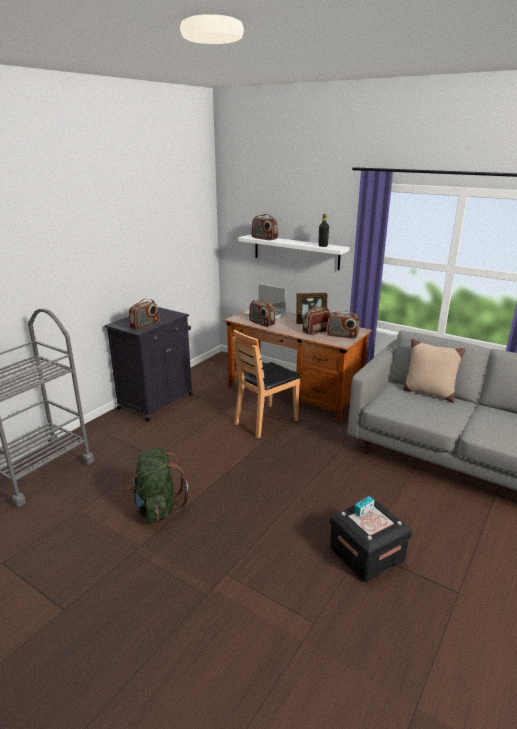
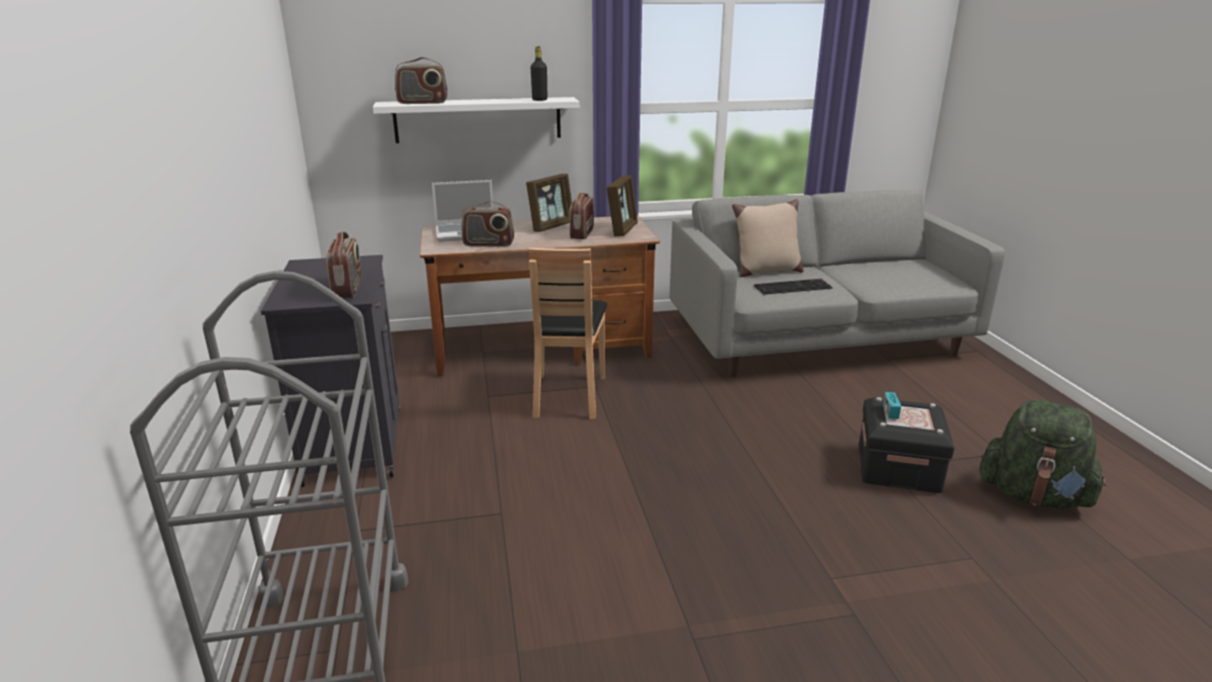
camera: 45 degrees left, 0 degrees up
(158, 507) = (624, 569): green backpack -> green backpack (1033, 496)
(342, 336) = (622, 229): radio -> picture frame
(424, 409) = (793, 287): none -> keyboard

